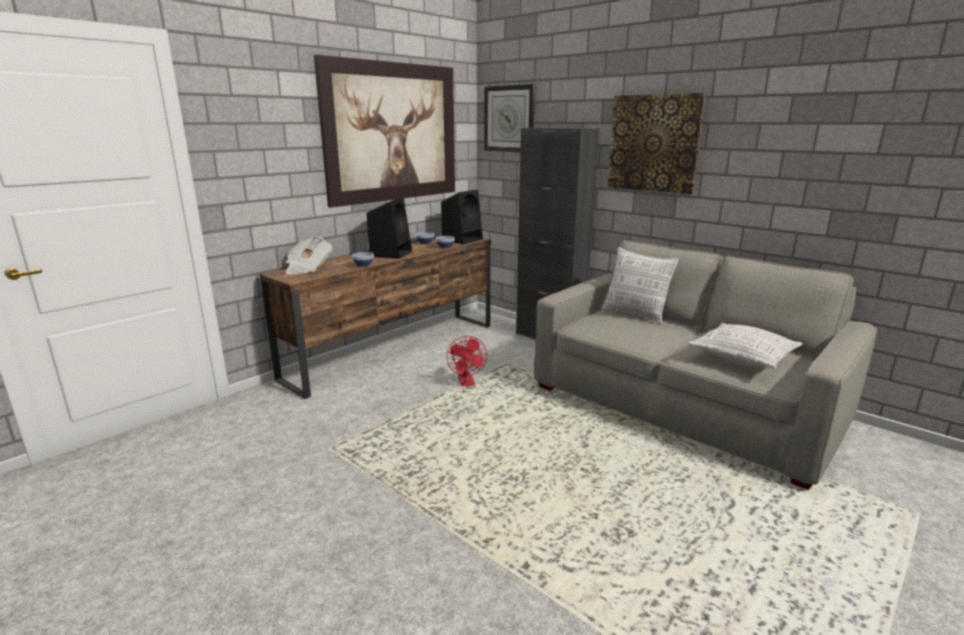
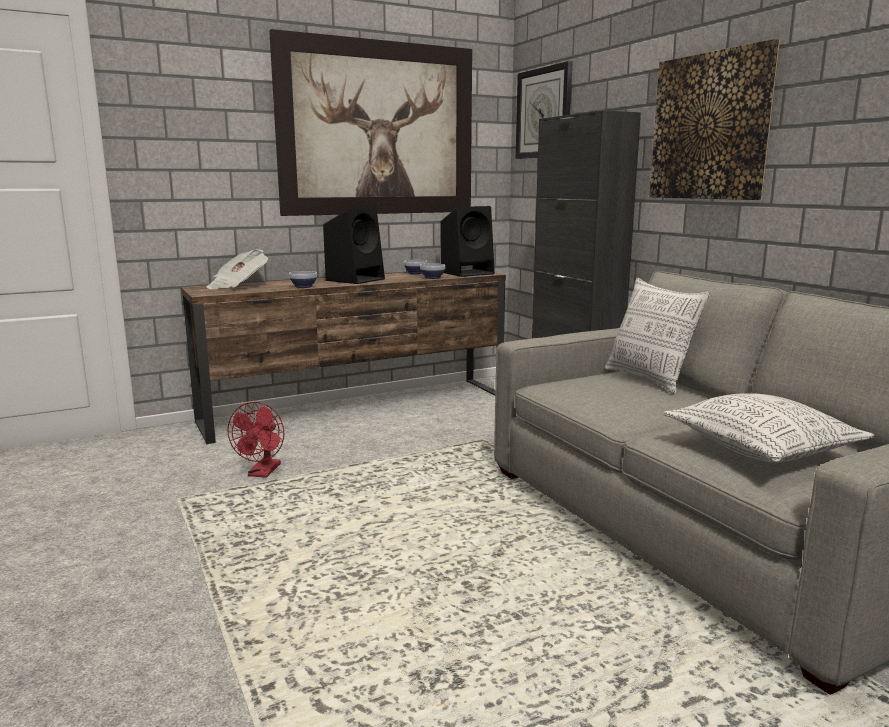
camera: 20 degrees right, 5 degrees down
(467, 383) = (409, 454): red fan -> red fan (262, 473)

